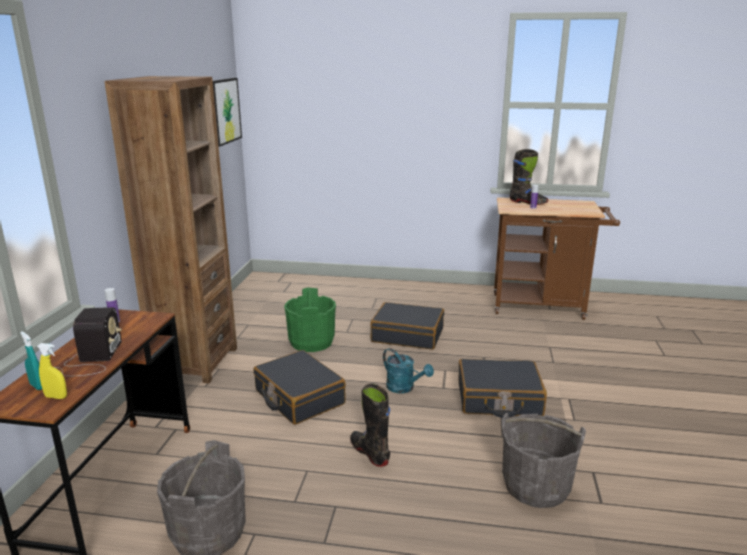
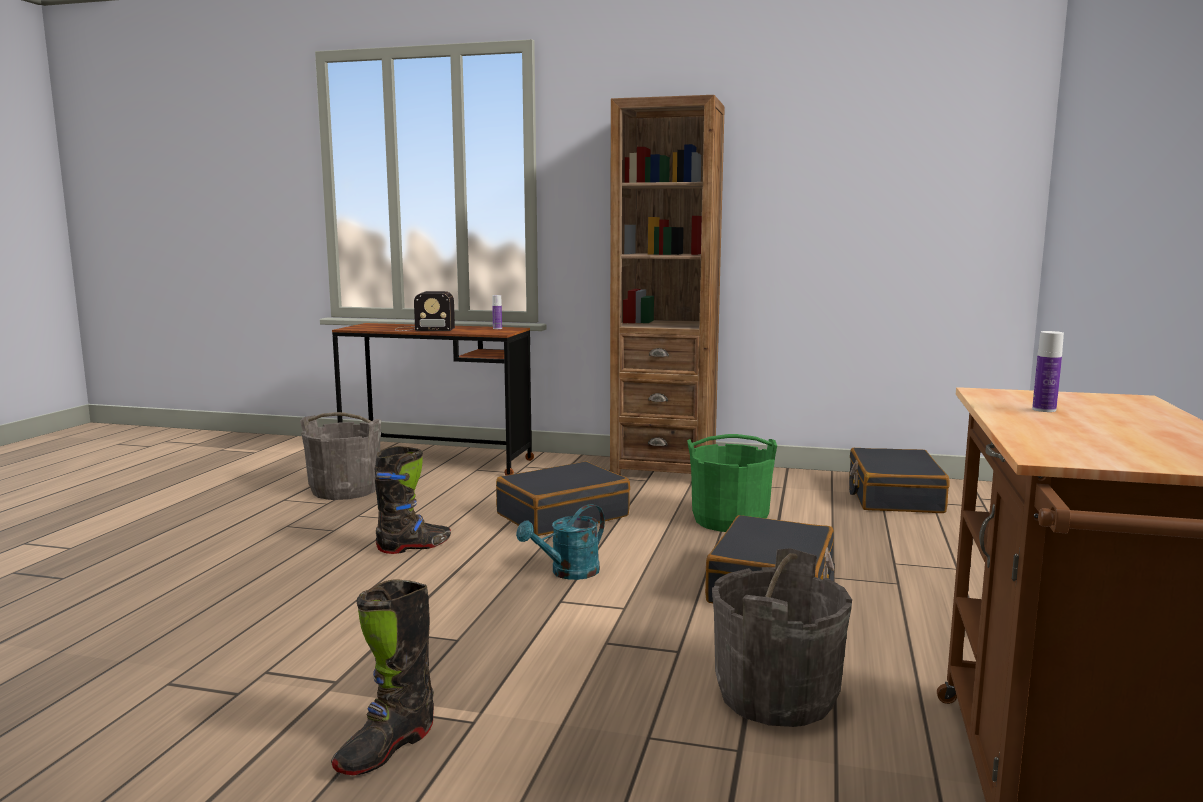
camera: 95 degrees right, 10 degrees down
(37, 386) = (388, 326): turquoise spray bottle -> none
(56, 397) = (366, 328): yellow spray bottle -> none
(224, 111) = (969, 171): picture -> none
(498, 399) = (503, 644): black suitcase -> black suitcase (893, 496)
(527, 202) = (1114, 410): black boot -> black boot (386, 749)
(536, 486) = (255, 639): grey bucket -> grey bucket (777, 696)

